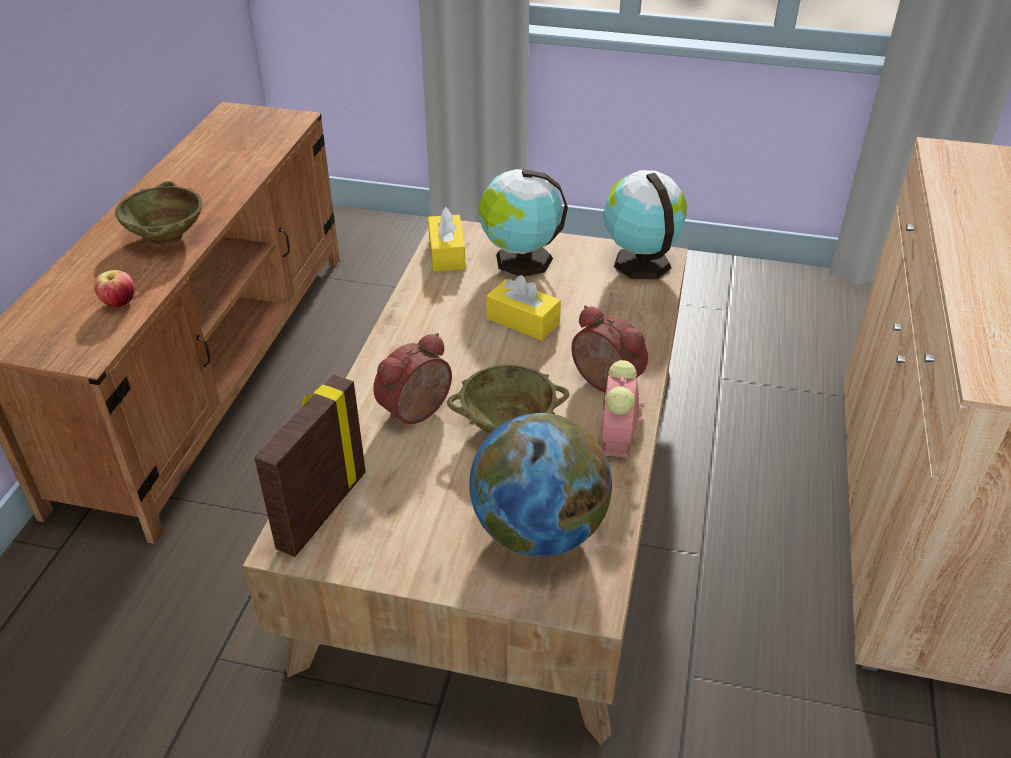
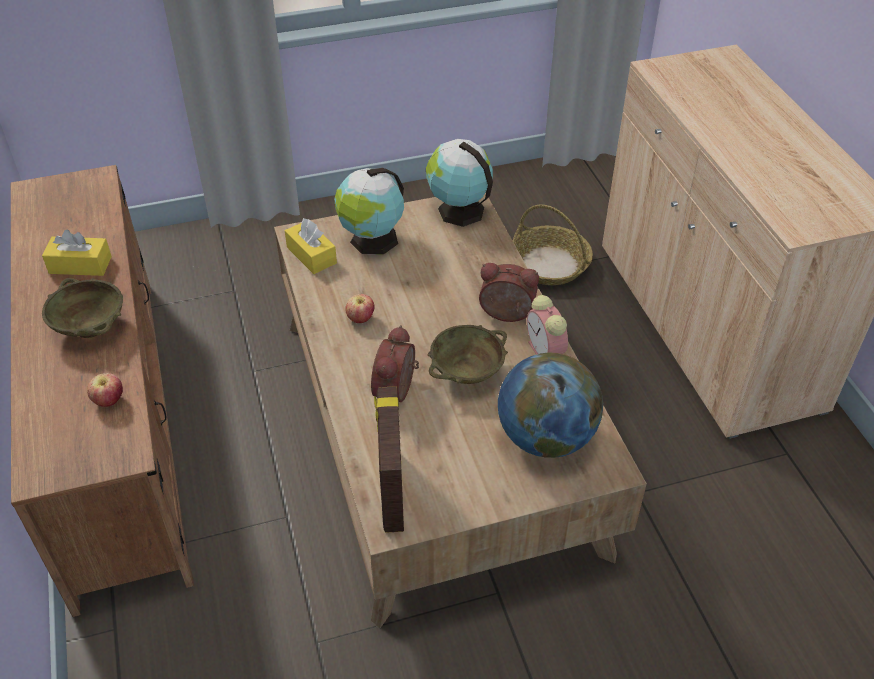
camera: 30 degrees left, 5 degrees up
(442, 329) = (360, 319): none -> apple
(523, 320) = (413, 289): yellow tissue box -> yellow tissue box (80, 265)
(766, 380) = (550, 264): none -> basket

